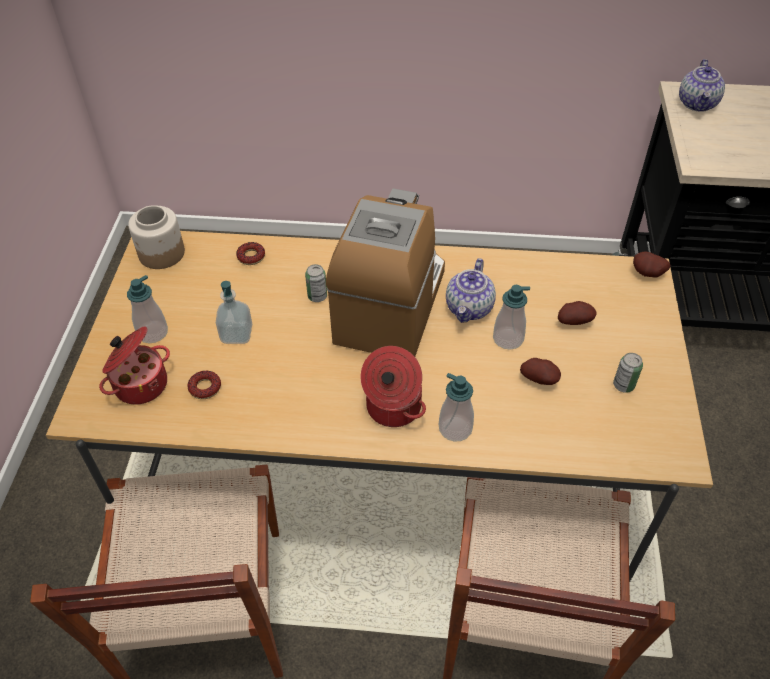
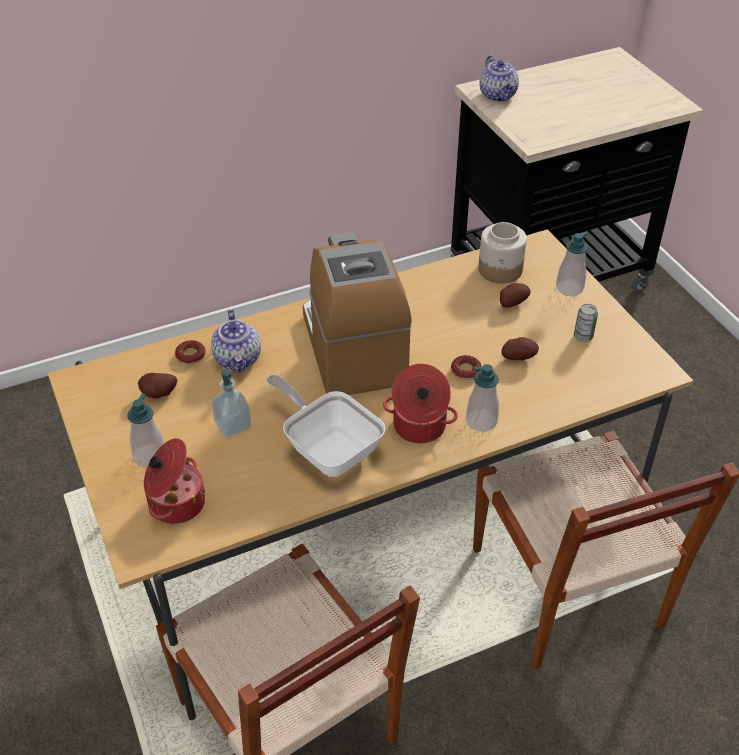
camera: 30 degrees left, 5 degrees down
(161, 254) = (97, 386): jar -> jar (500, 270)
(205, 387) = (241, 480): donut -> donut (465, 371)
(297, 392) = (328, 449): none -> frying pan
(317, 296) = (282, 365): can -> none
(469, 308) = (422, 325): teapot -> teapot (238, 359)
(508, 339) = (470, 337): soap dispenser -> soap dispenser (569, 288)
(647, 274) = (541, 247): potato -> potato (159, 395)

